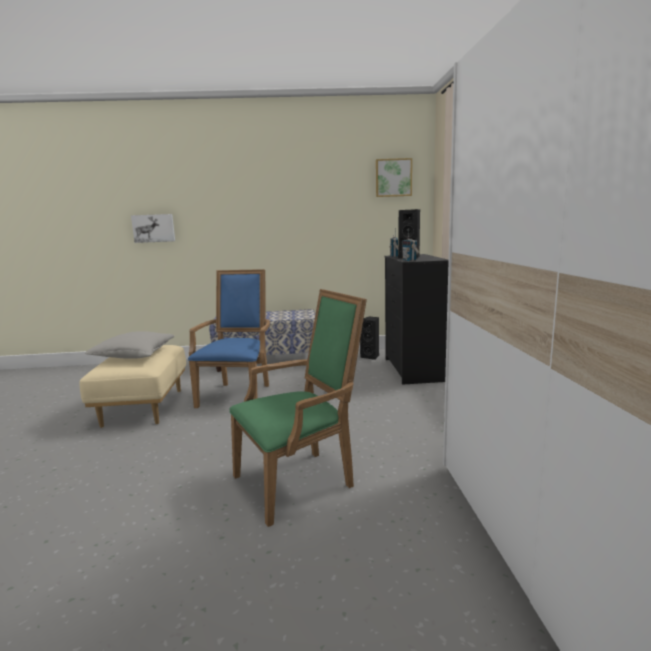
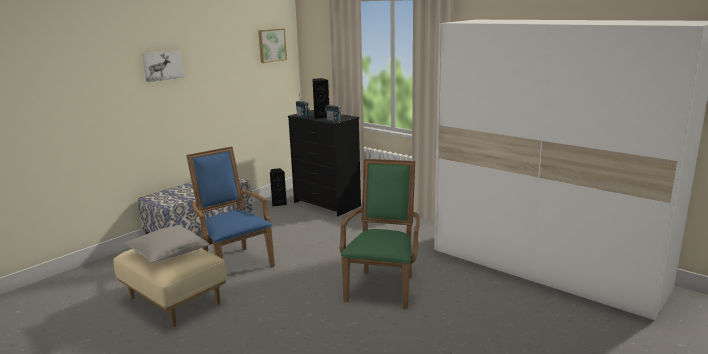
camera: 45 degrees left, 5 degrees up
(154, 228) = (58, 117): picture -> picture (162, 65)

